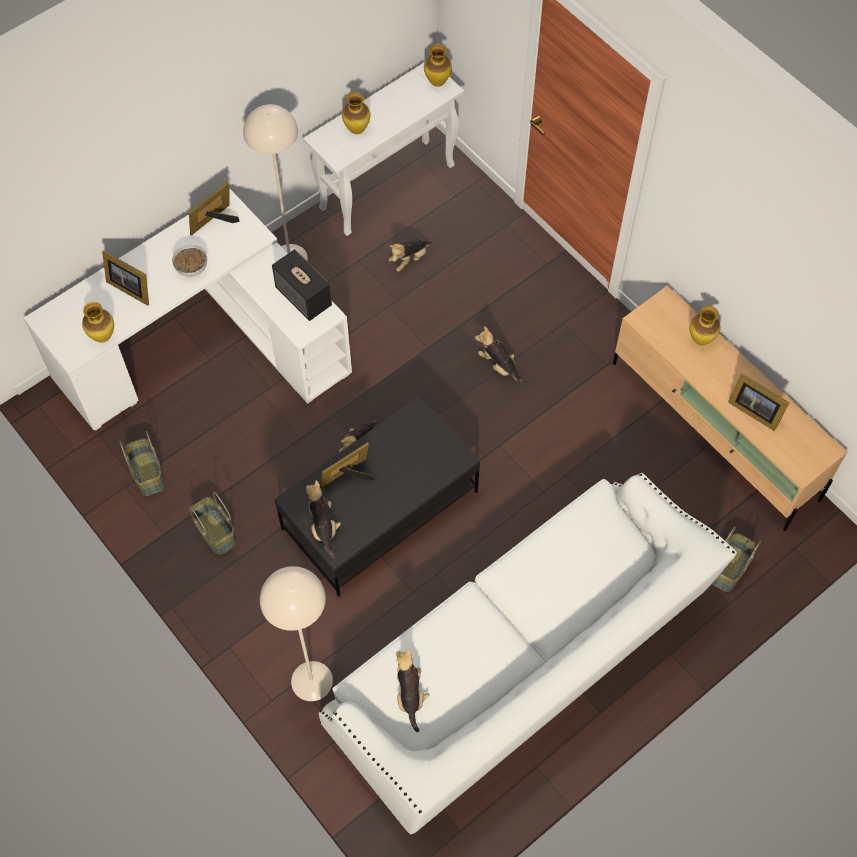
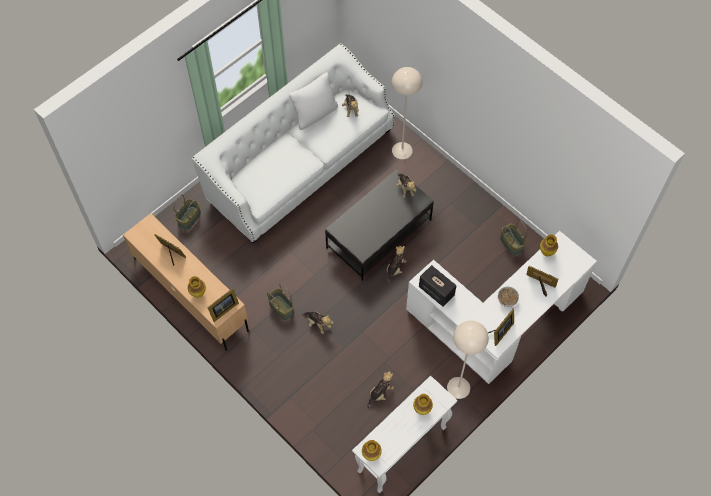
camera: 175 degrees right, 0 degrees up
(214, 532) = (466, 216): basket -> basket (282, 308)
(349, 476) = (395, 215): picture frame -> picture frame (222, 310)
(486, 687) = (314, 114): none -> white pillow

